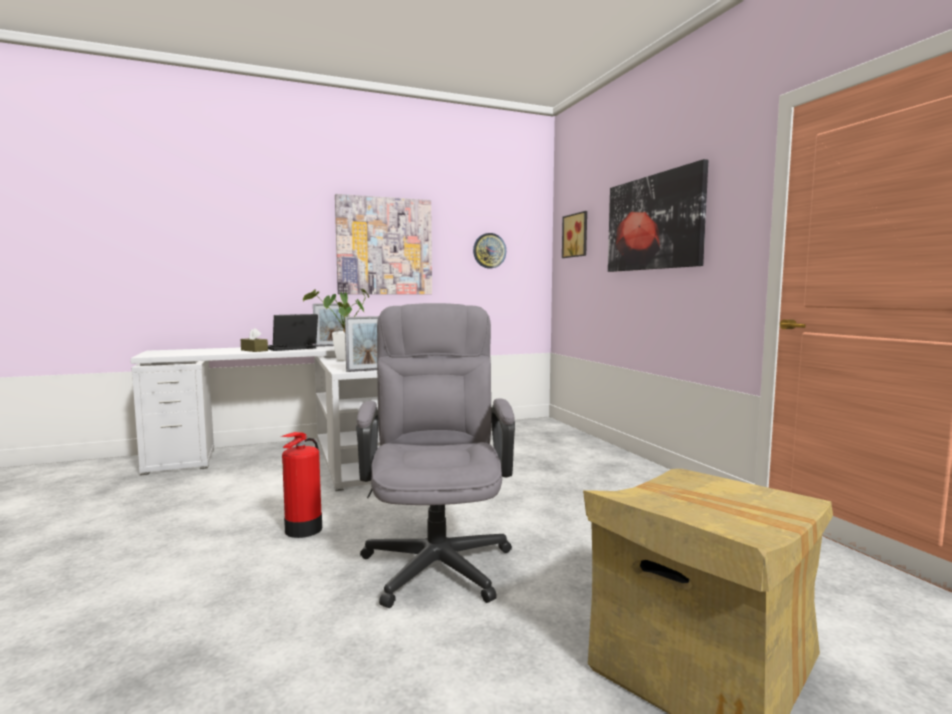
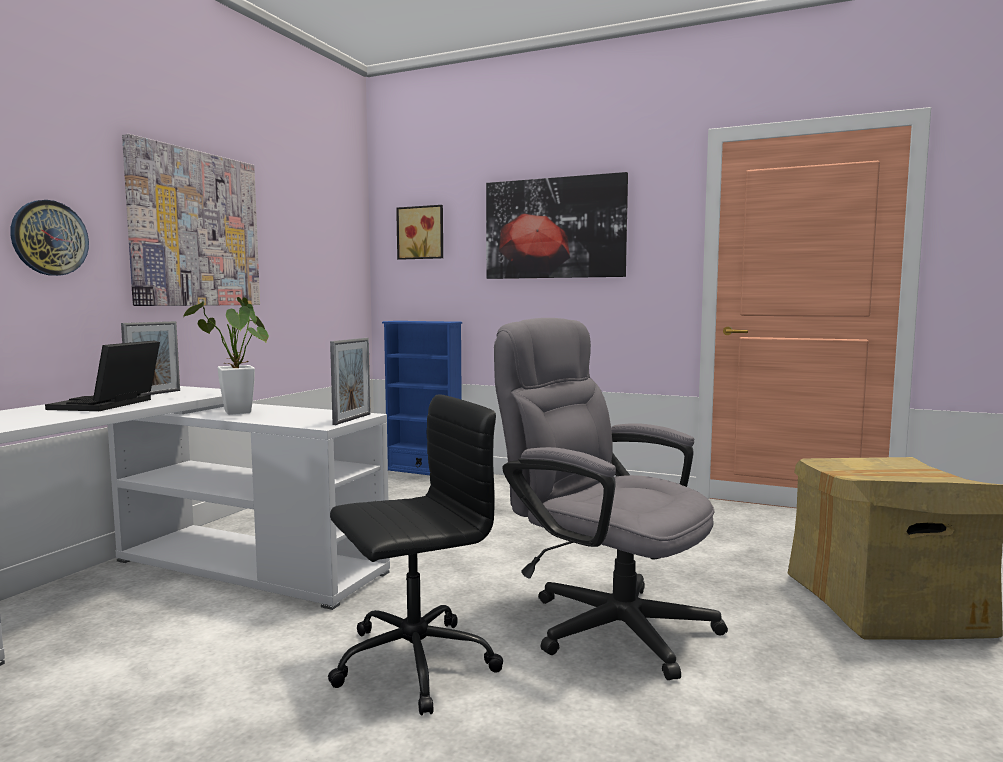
camera: 45 degrees left, 0 degrees up
(254, 350) = (52, 415): brown tissue box -> none
(303, 530) = (411, 663): fire extinguisher -> black office chair
(489, 250) = (314, 244): wall clock -> wall clock (49, 238)
(564, 430) = (424, 471): none -> blue bookcase

